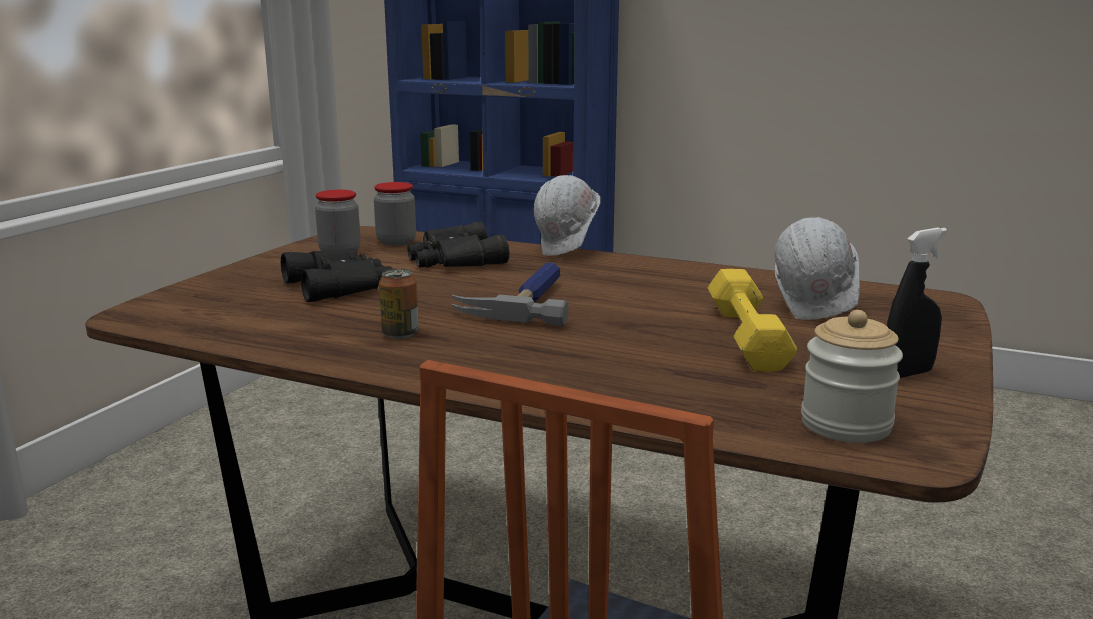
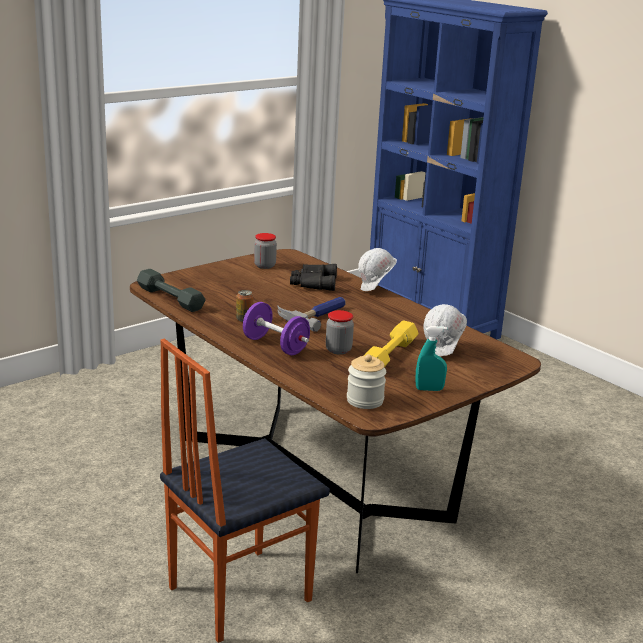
camera: 25 degrees right, 5 degrees up
(202, 329) = (170, 298): none -> grey dumbbell
(342, 286) = (245, 287): black binoculars -> none
(396, 242) = (298, 264): jar -> jar (338, 350)
(522, 365) = (275, 346): none -> purple dumbbell
(907, 373) = (429, 389): black spray bottle -> turquoise spray bottle

